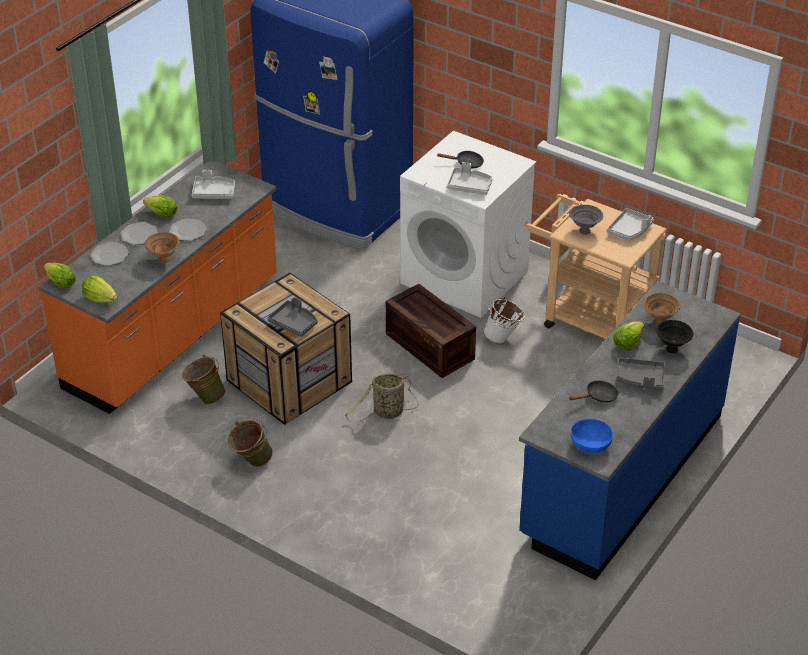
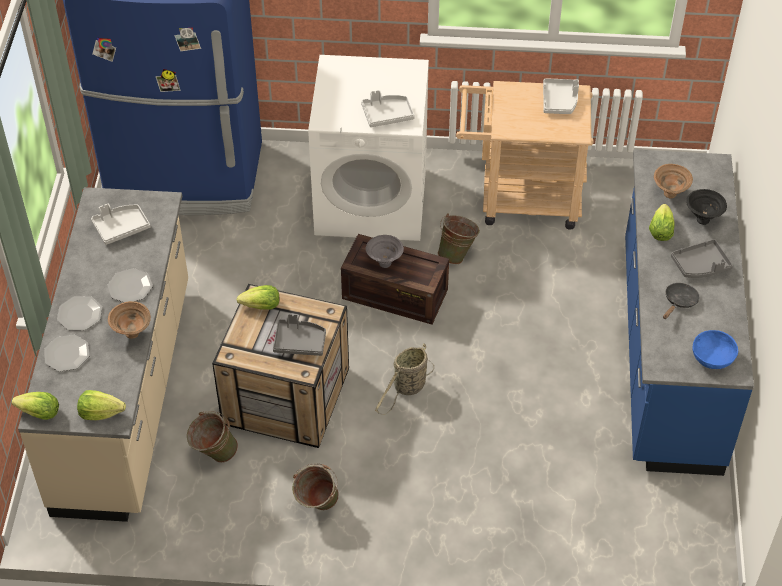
camera: 30 degrees left, 10 degrees up
(162, 214) = (85, 278): lettuce -> lettuce (261, 306)
(174, 335) = (126, 396): orange counter -> beige counter
(466, 163) = (363, 89): black frying pan -> none
(503, 338) = (457, 254): white bucket -> green bucket
(584, 231) = (519, 119): grey bowl -> grey bowl (384, 263)

